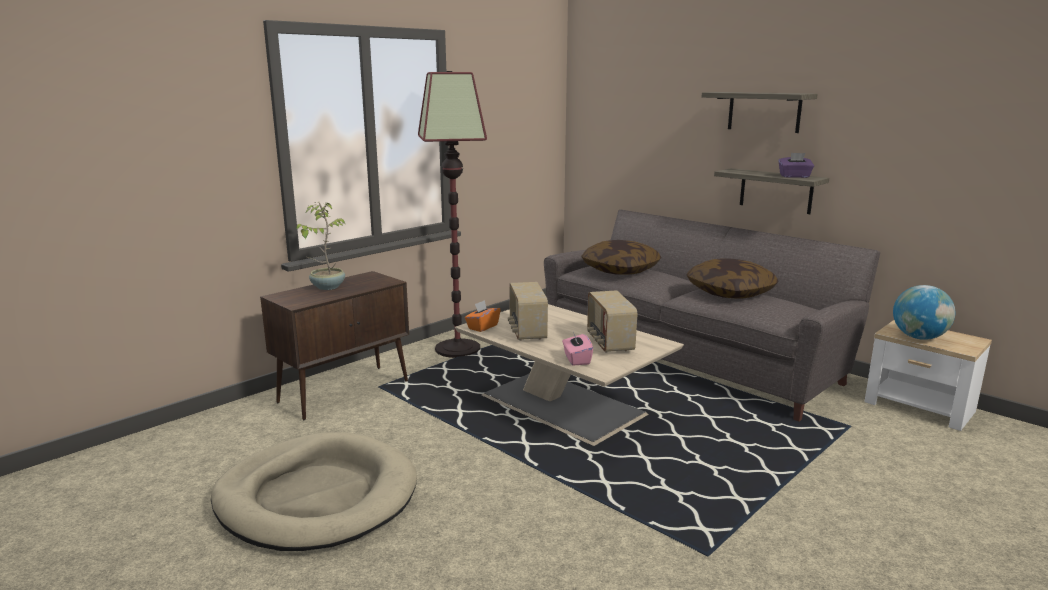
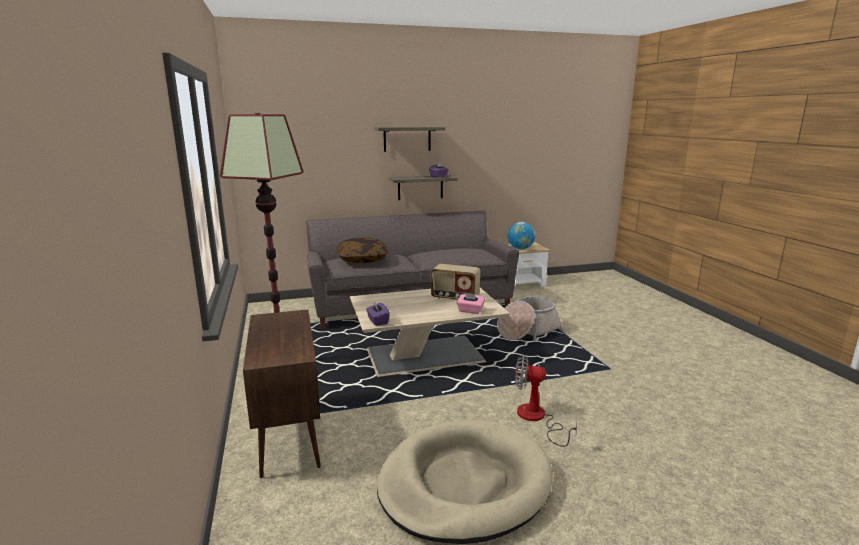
camera: 60 degrees left, 0 degrees up
(327, 287) = (268, 338): potted plant -> none
(482, 327) = (377, 321): orange tissue box -> purple tissue box
(483, 516) = (537, 419): none -> fan
(526, 332) = (406, 312): radio -> none
(730, 292) = (442, 252): pillow -> none
(739, 454) = (527, 331): none -> basket

